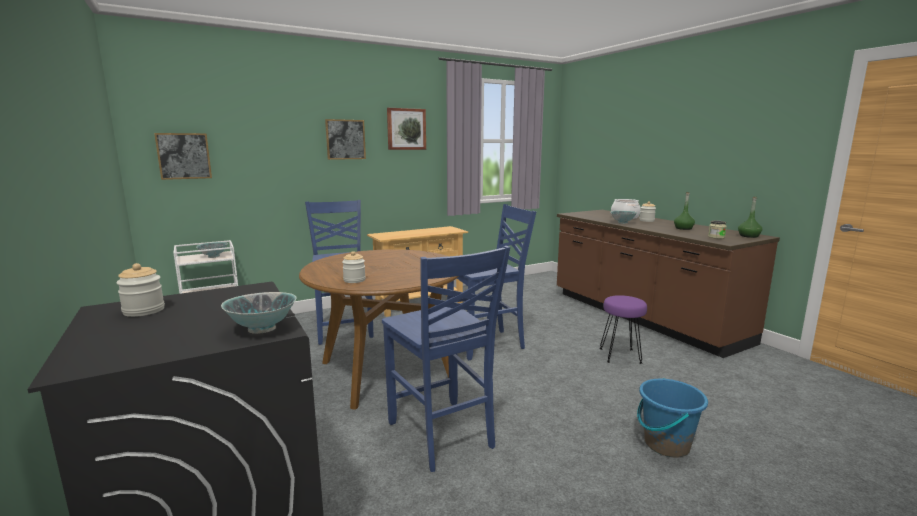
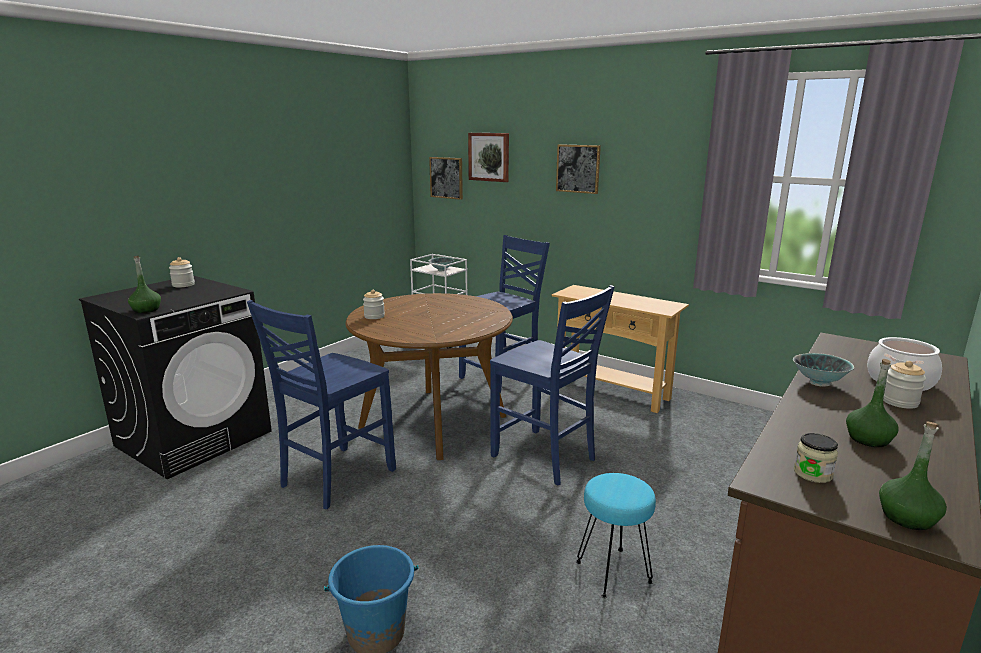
camera: 65 degrees right, 5 degrees up
(262, 330) = (146, 310): bowl -> green bottle
(406, 129) = (656, 157): picture -> picture (489, 157)
(620, 356) = (613, 573): purple stool -> turquoise stool

